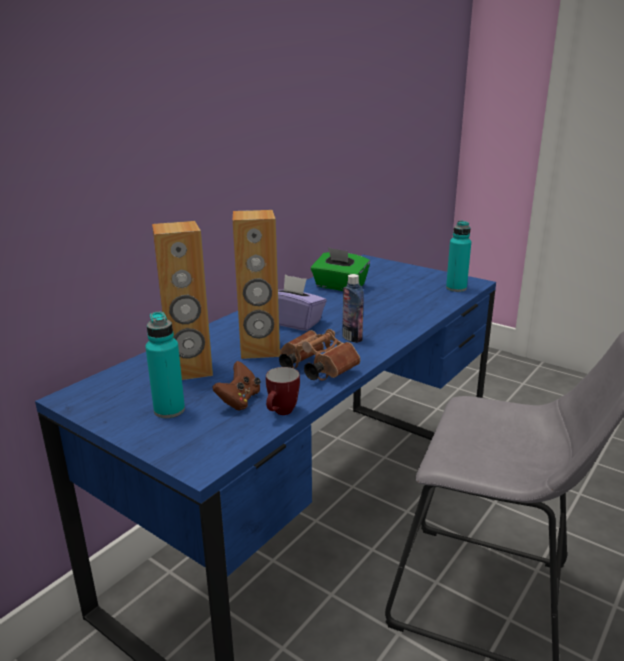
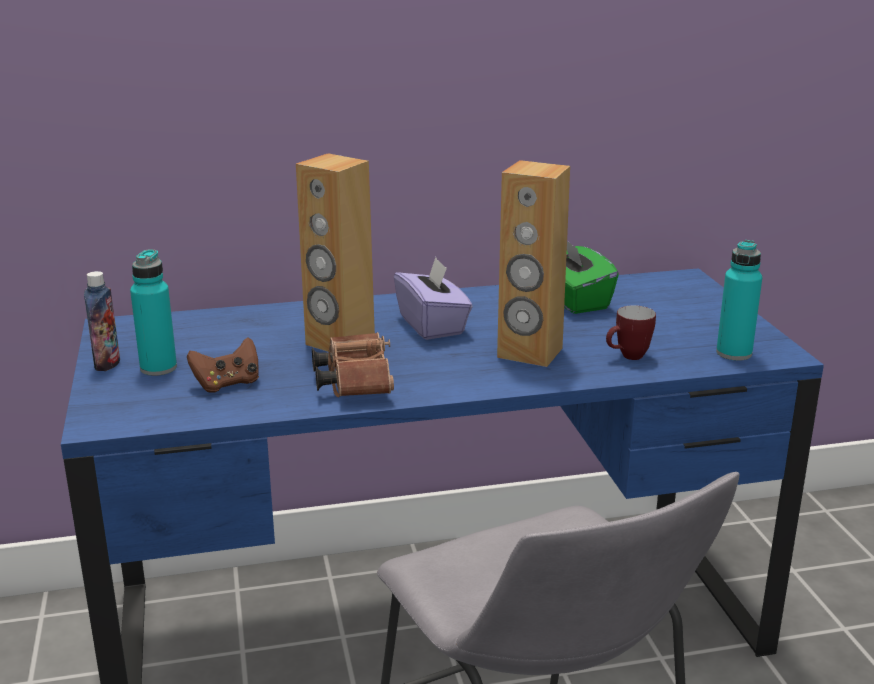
camera: 40 degrees right, 0 degrees up
(190, 370) = (241, 338): brown speaker -> brown speaker (529, 353)
(281, 413) = (238, 411): mug -> mug (628, 357)
(352, 338) = (460, 366): bottle -> bottle (107, 364)

